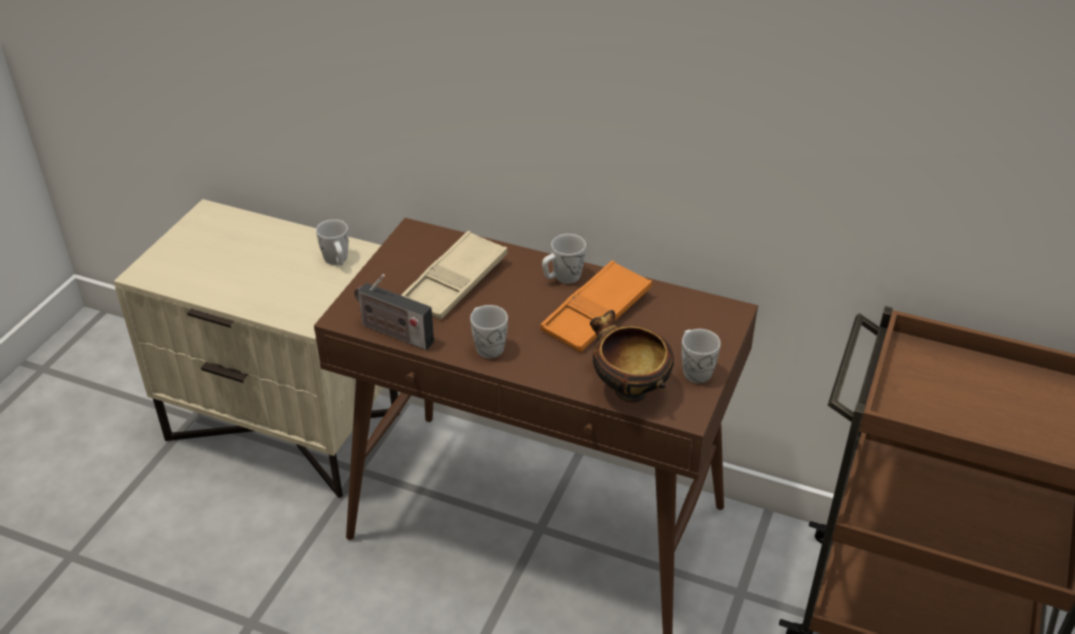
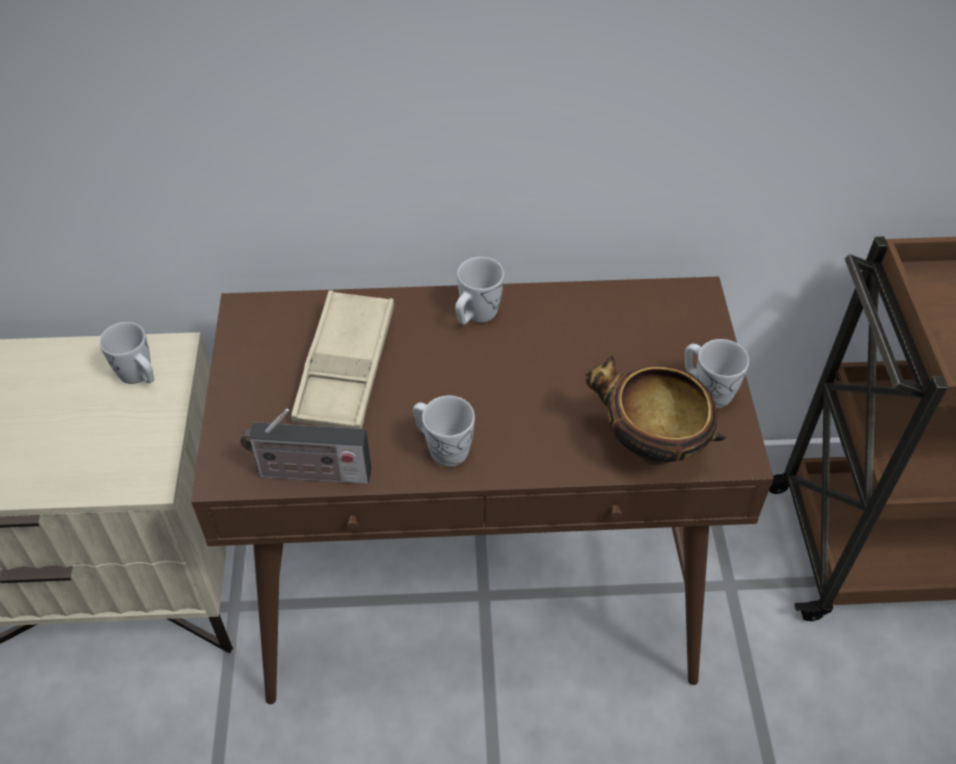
camera: 25 degrees left, 10 degrees up
(596, 313) = (547, 352): orange tray -> none

